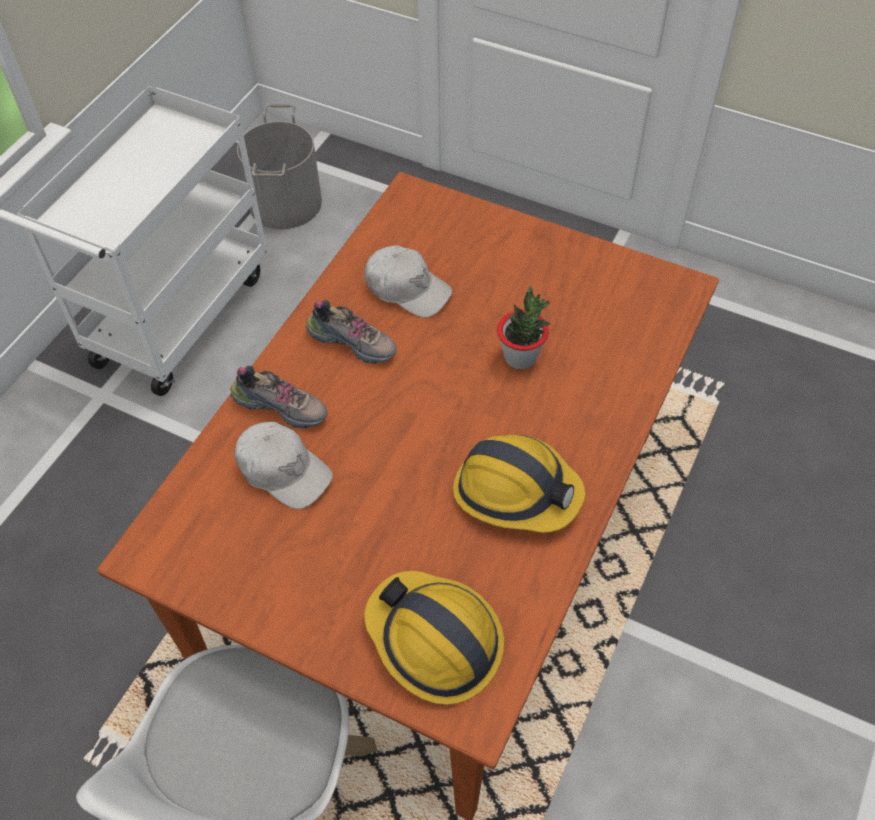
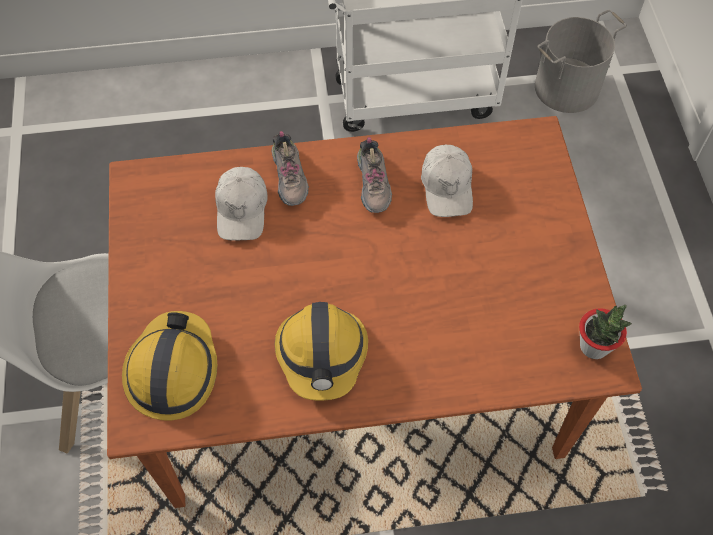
camera: 55 degrees right, 5 degrees up
(520, 357) = (442, 292): potted plant -> potted plant (594, 346)

